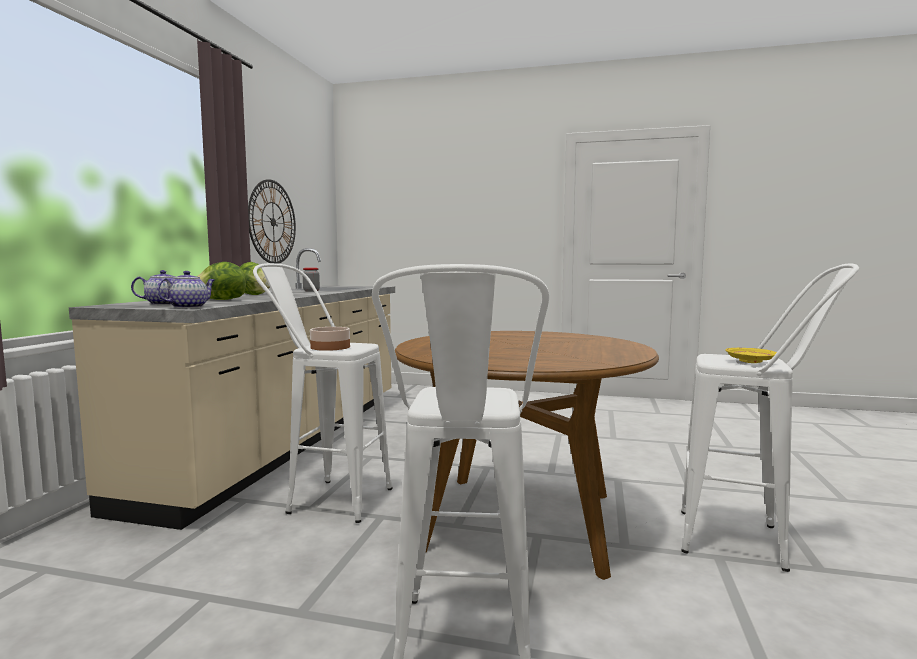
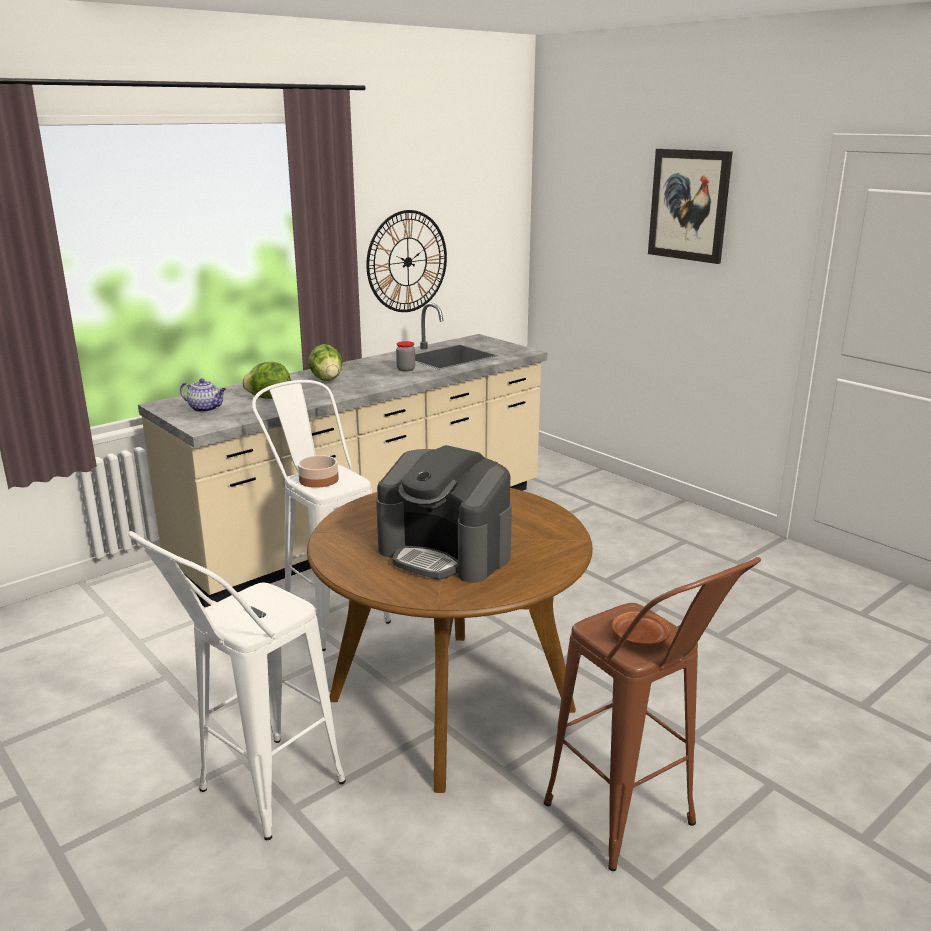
camera: 35 degrees right, 15 degrees up
(188, 307) = (203, 426): teapot -> none
(471, 186) = (689, 205): none -> picture
(543, 350) = (446, 553): none -> coffee machine
(750, 361) = (639, 637): yellow plate -> brown plate
(751, 543) = (634, 828): white stool -> brown stool

